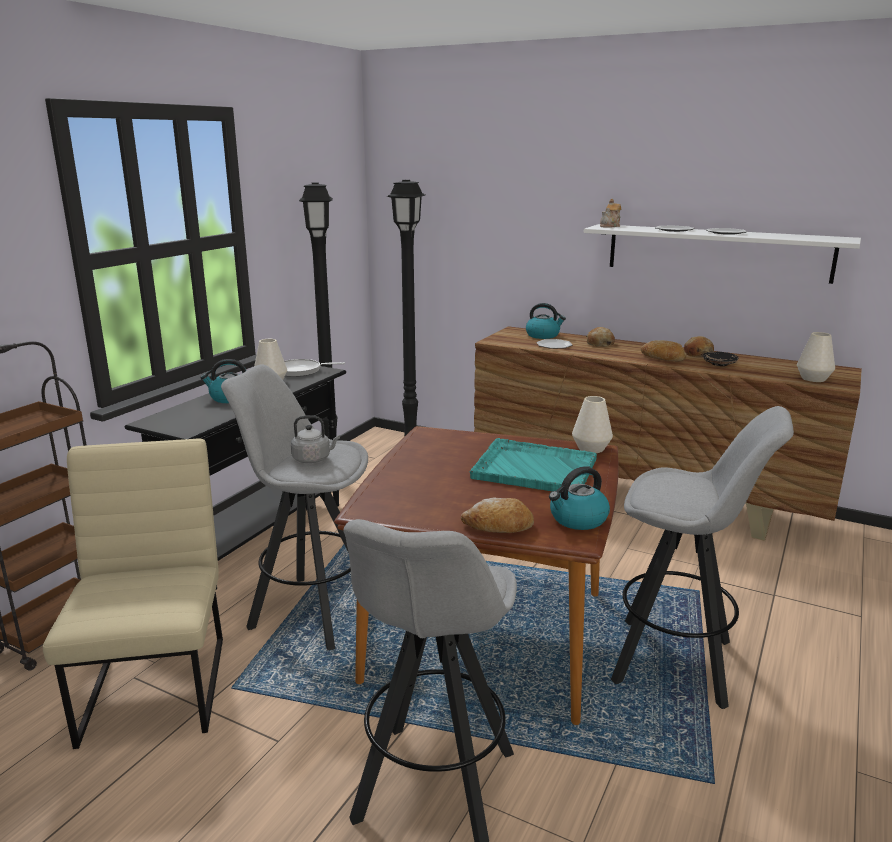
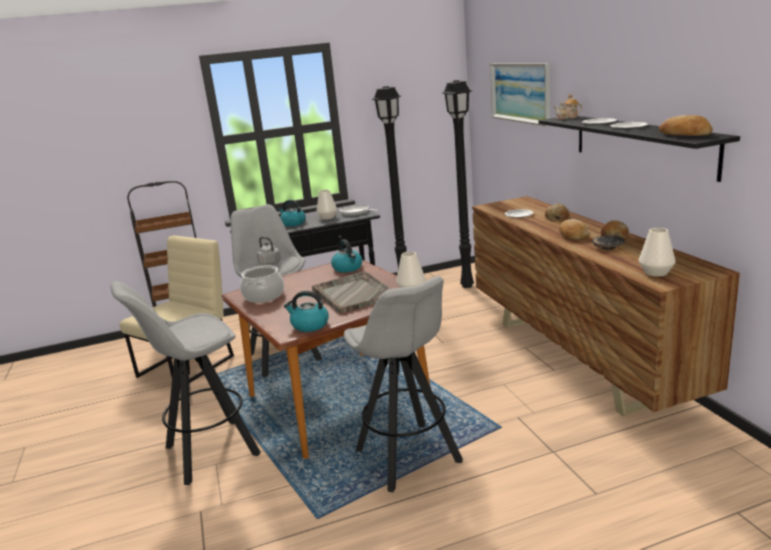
camera: 45 degrees right, 0 degrees up
(415, 503) = (263, 296): none -> cooking pot
(493, 198) = (520, 92): none -> picture
(498, 526) = (269, 317): bread -> bread (684, 135)
(533, 468) = (353, 293): turquoise tray -> grey tray
(543, 335) = (532, 206): kettle -> kettle (348, 268)
(717, 252) = (641, 144): white shelf -> black shelf

